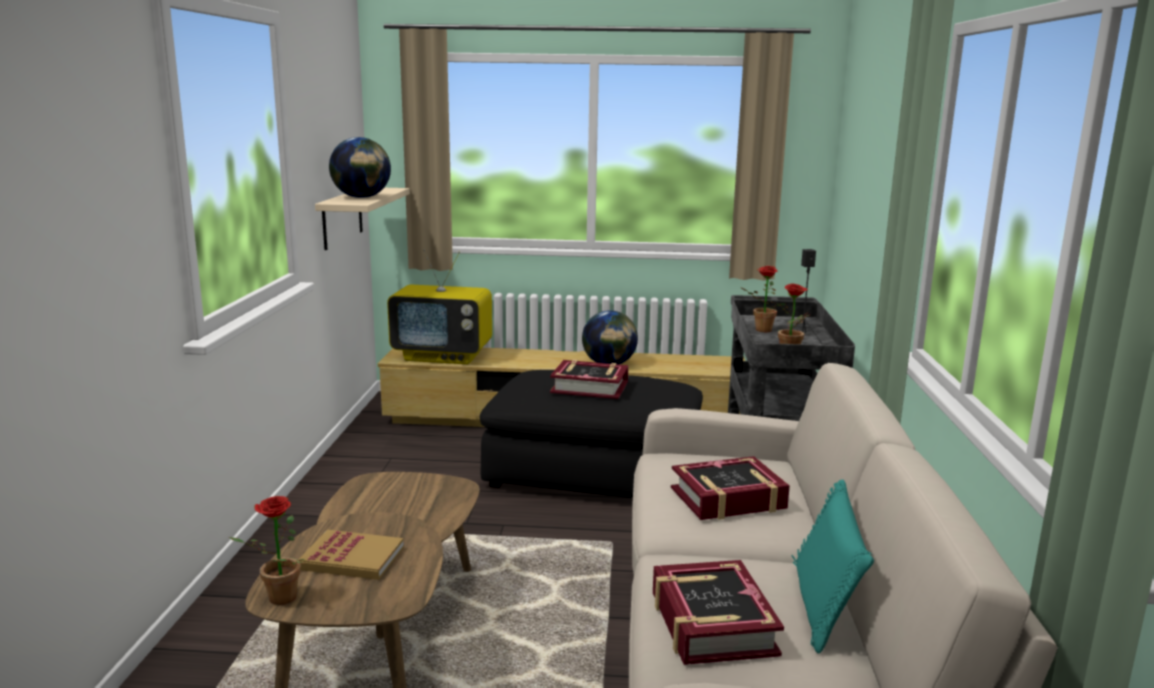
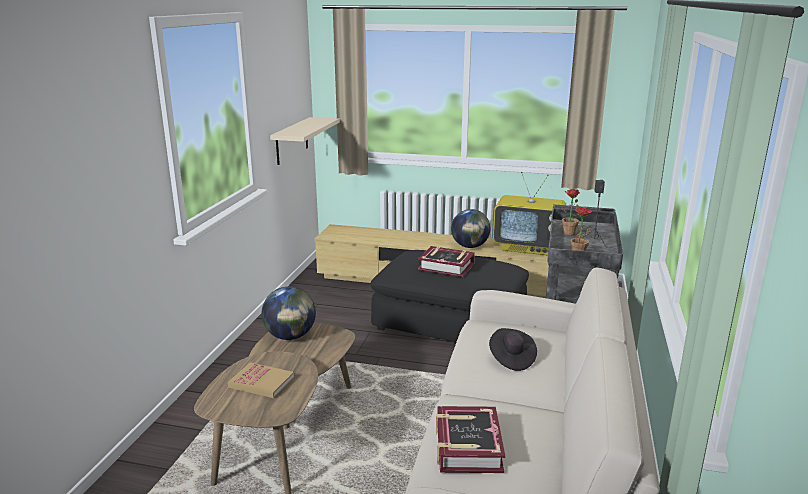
camera: 10 degrees right, 5 degrees up
(276, 599) = (212, 406): potted plant -> none
(362, 197) = (303, 129): globe -> globe (290, 336)
(443, 356) = (358, 235): television -> television (528, 247)
(728, 499) = (511, 359): book -> black hat
(824, 606) = (547, 441): turquoise pillow -> none

